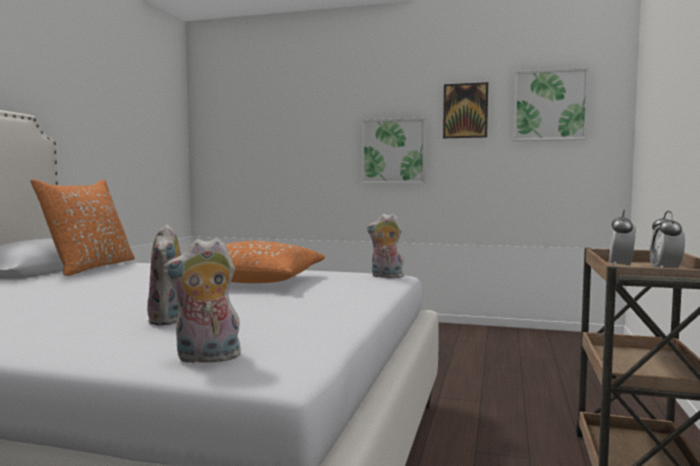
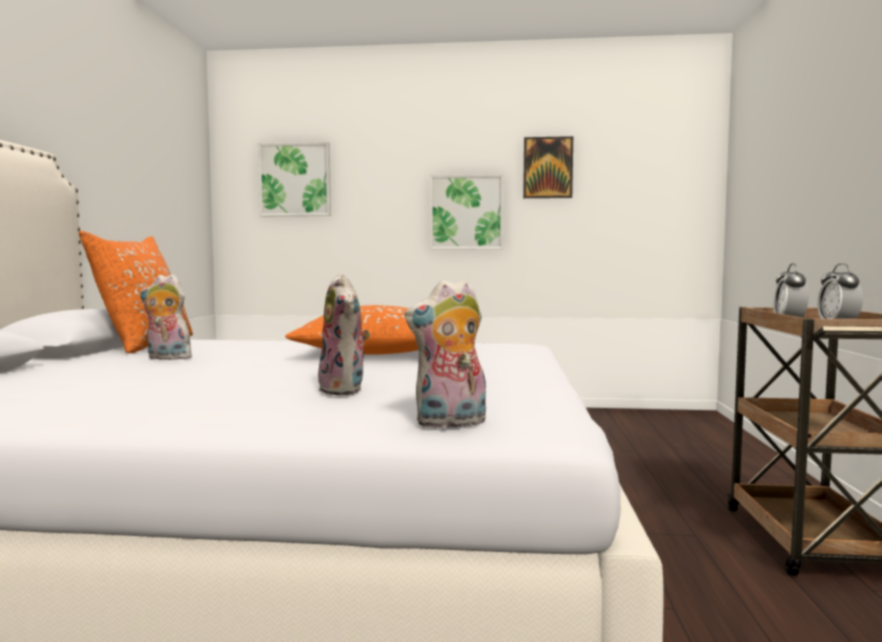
camera: 10 degrees left, 0 degrees up
(386, 276) = (518, 345): plush toy -> plush toy (166, 358)
(550, 105) = (639, 163): picture -> picture (295, 180)

